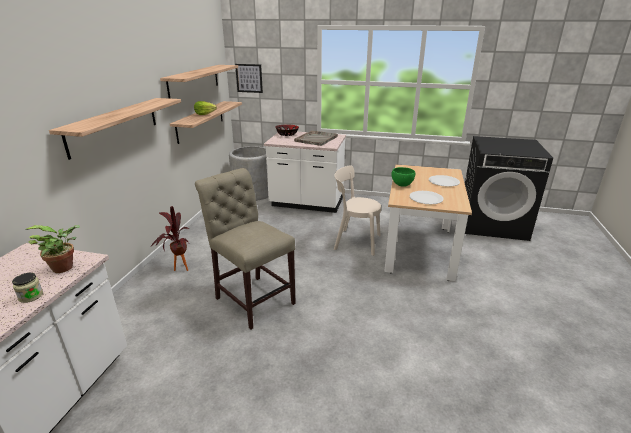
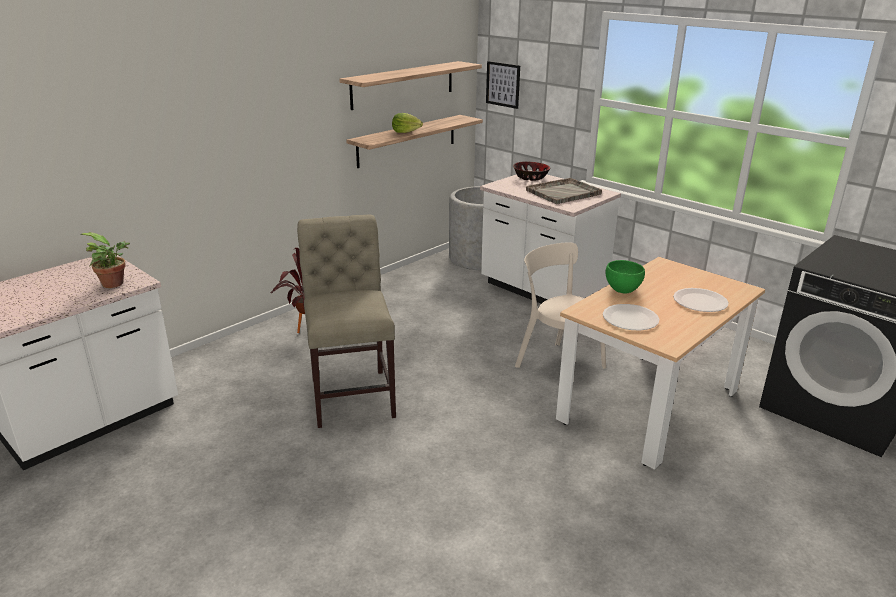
camera: 30 degrees right, 0 degrees up
(31, 296) = (66, 302): jar -> none
(114, 125) = (254, 135): shelf -> none

